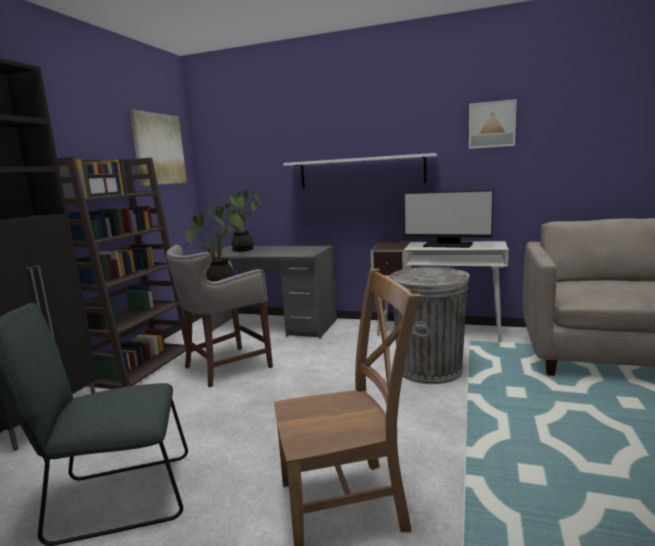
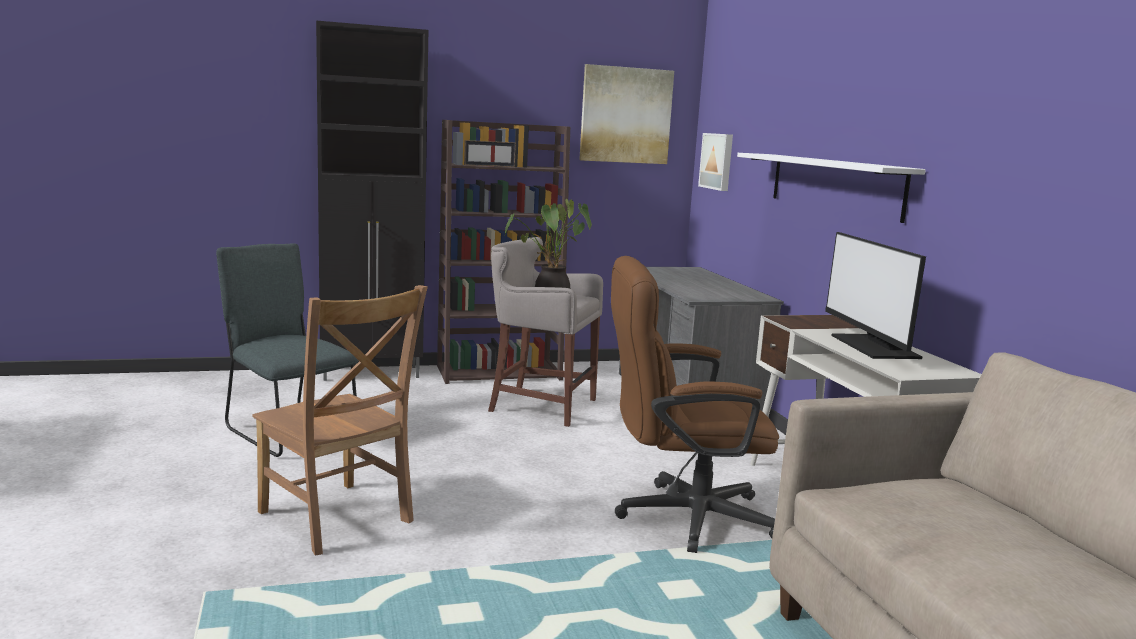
camera: 55 degrees right, 0 degrees up
(241, 250) = (678, 273): potted plant -> none
(429, 369) = (680, 517): grey trash can -> brown office chair
(491, 124) = (1010, 123): picture -> picture (718, 161)

